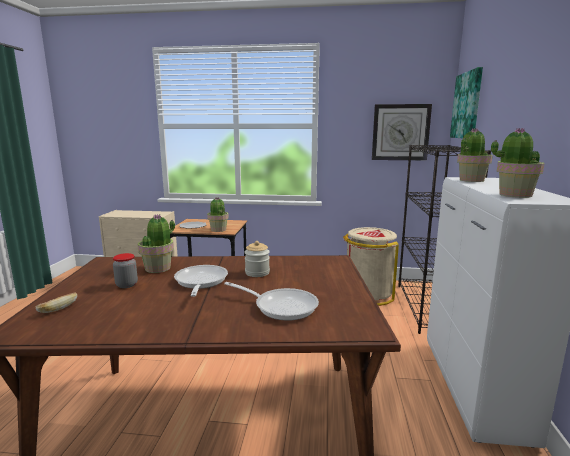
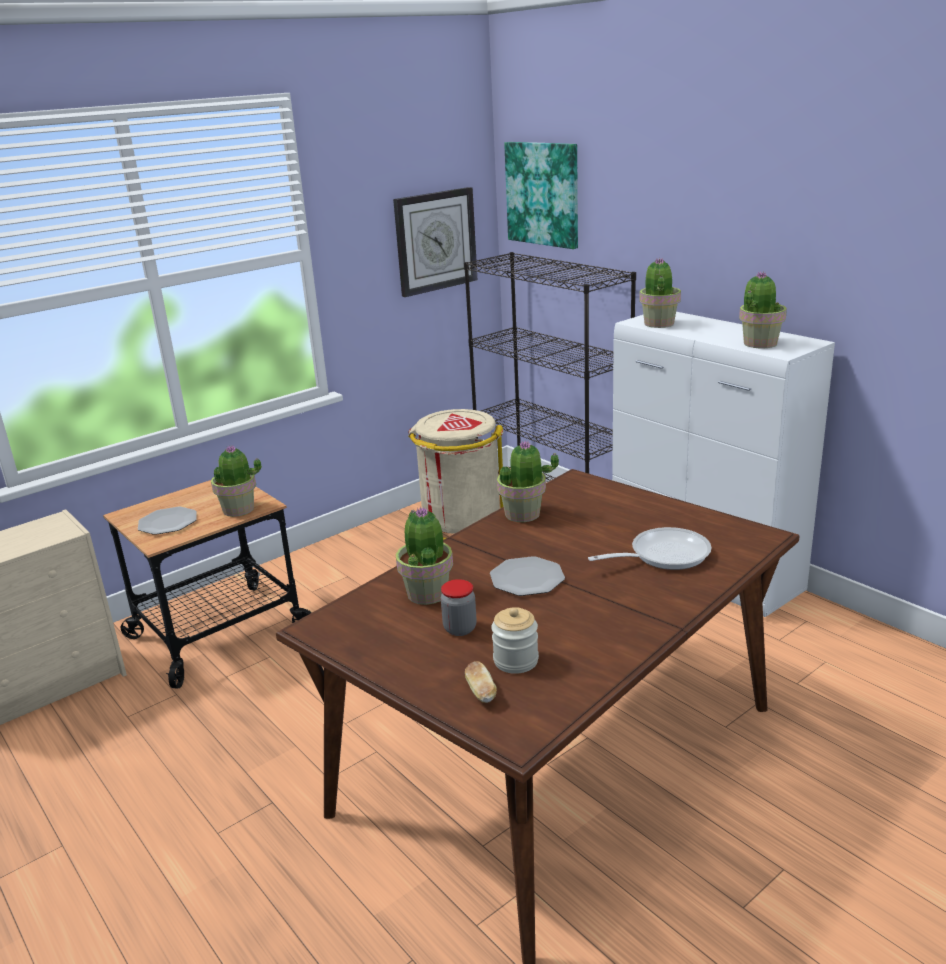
camera: 45 degrees left, 10 degrees up
(200, 282) = (527, 578): frying pan -> plate
(257, 273) = (549, 536): jar -> jar (516, 661)
(273, 261) = (523, 514): none -> potted plant

